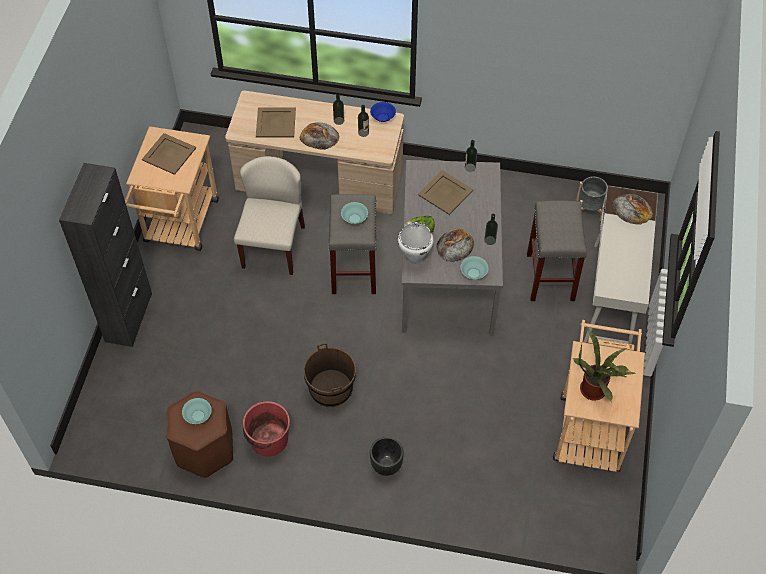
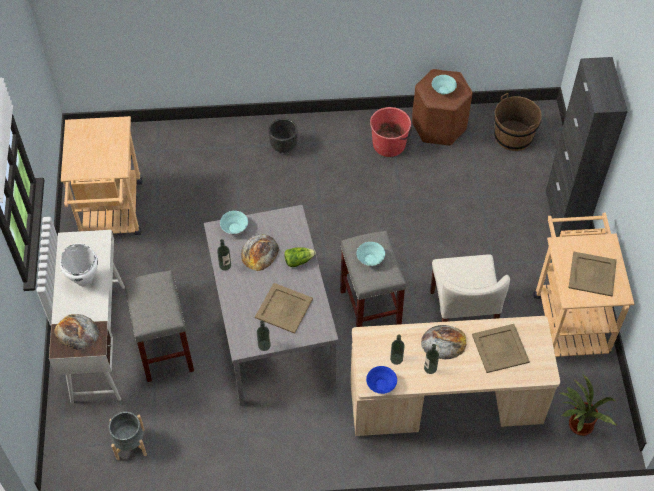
camera: 165 degrees right, 0 degrees up
(331, 388) = (352, 195): brown bucket -> brown bucket (513, 136)
(414, 258) = (296, 230): white cooking pot -> white cooking pot (85, 280)
(595, 389) = (104, 140): potted plant -> potted plant (578, 426)

